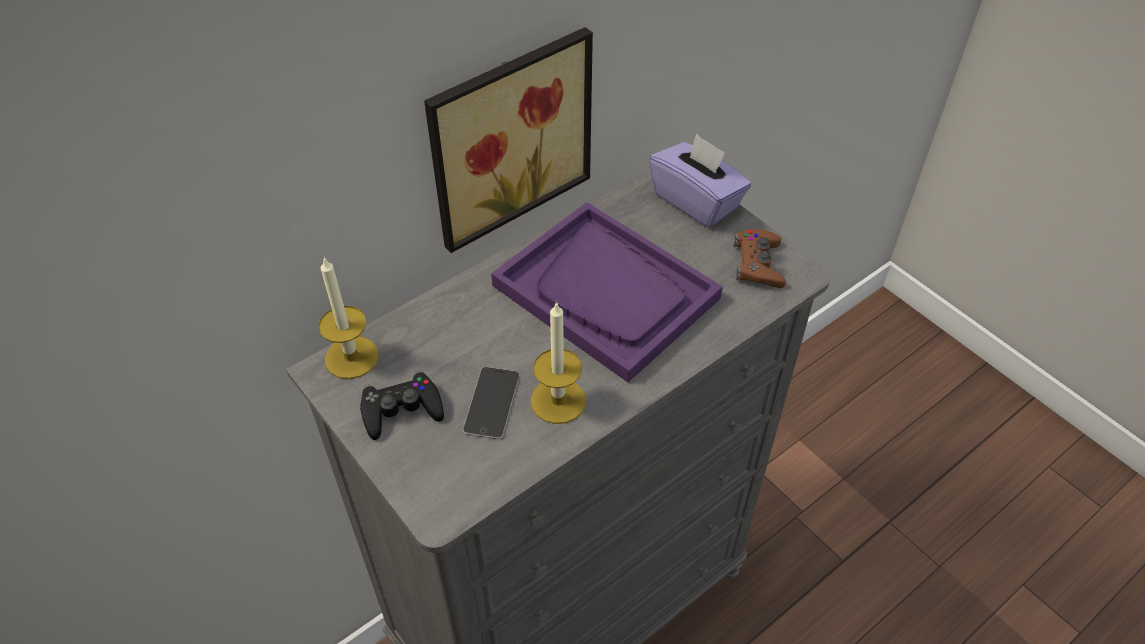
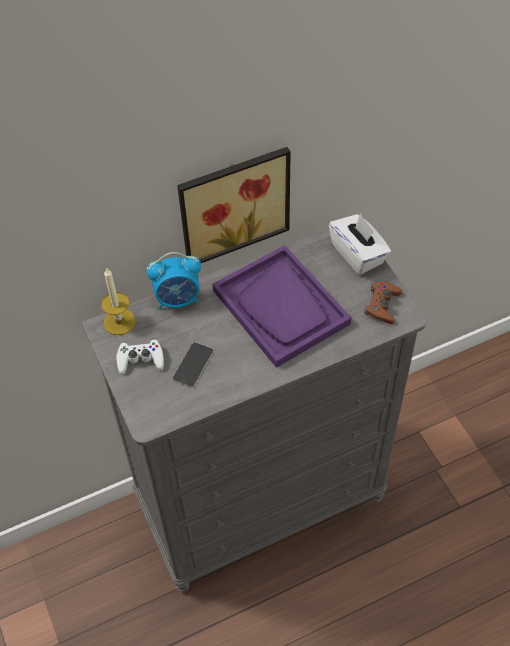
camera: 15 degrees right, 5 degrees up
(401, 410) = (140, 359): black game controller -> white game controller
(440, 307) = (178, 299): none -> alarm clock
(558, 401) = (231, 371): candle -> none
(696, 201) = (358, 254): purple tissue box -> white tissue box

